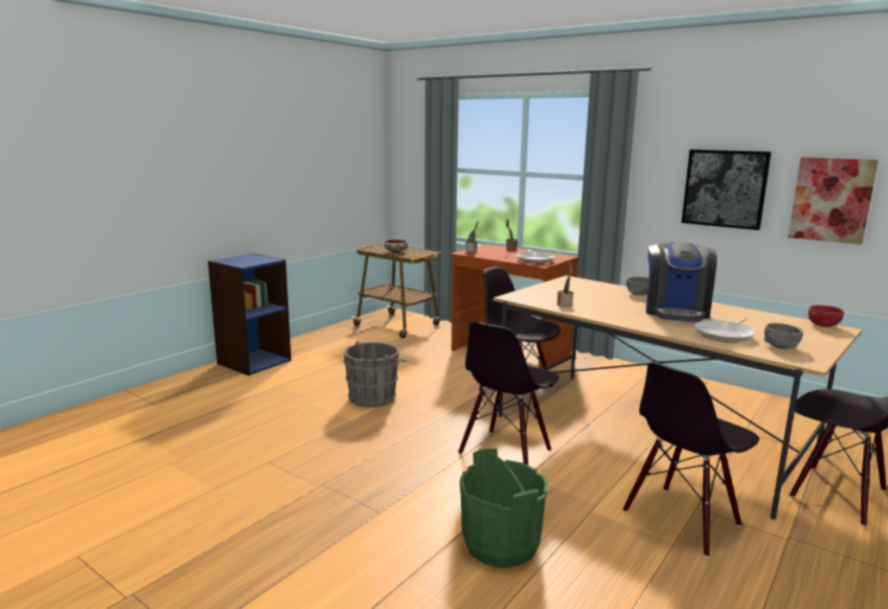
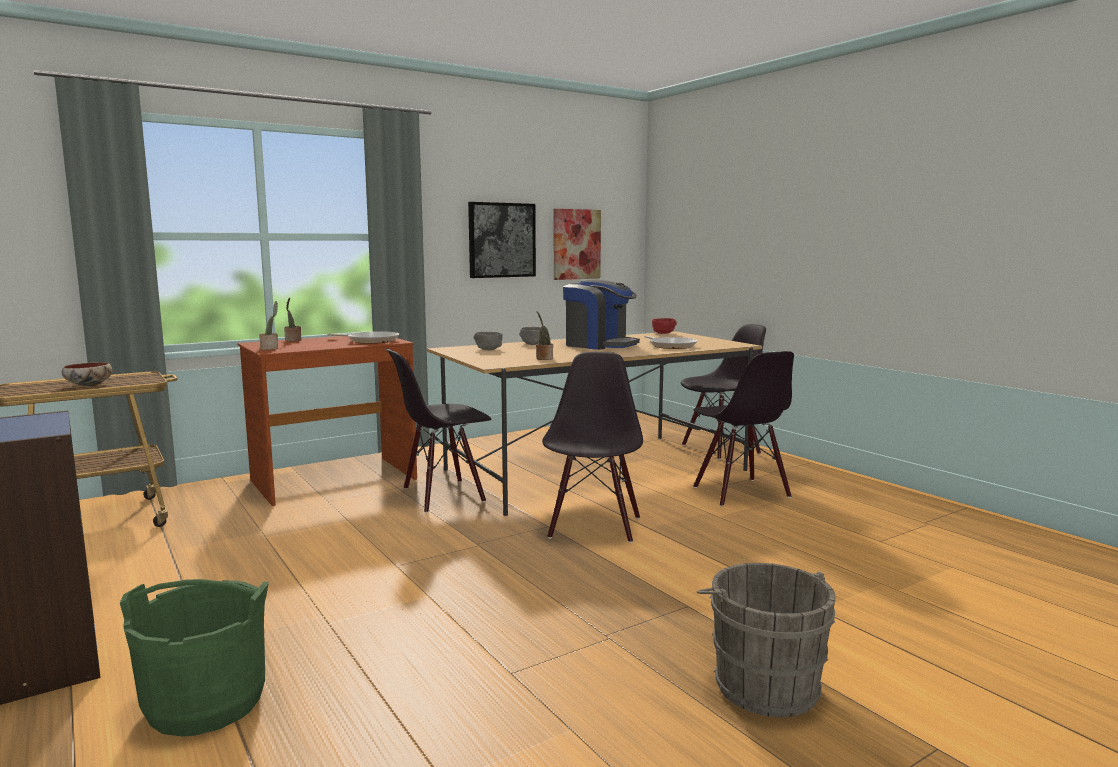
camera: 70 degrees left, 5 degrees down
(375, 397) = (368, 572): grey bucket -> grey bucket (762, 683)
(500, 544) = (763, 558): green bucket -> green bucket (205, 703)
(506, 453) = (593, 527): black chair -> black chair turned 135 degrees counterclockwise
(780, 347) = (706, 343): grey bowl -> grey bowl (488, 349)

